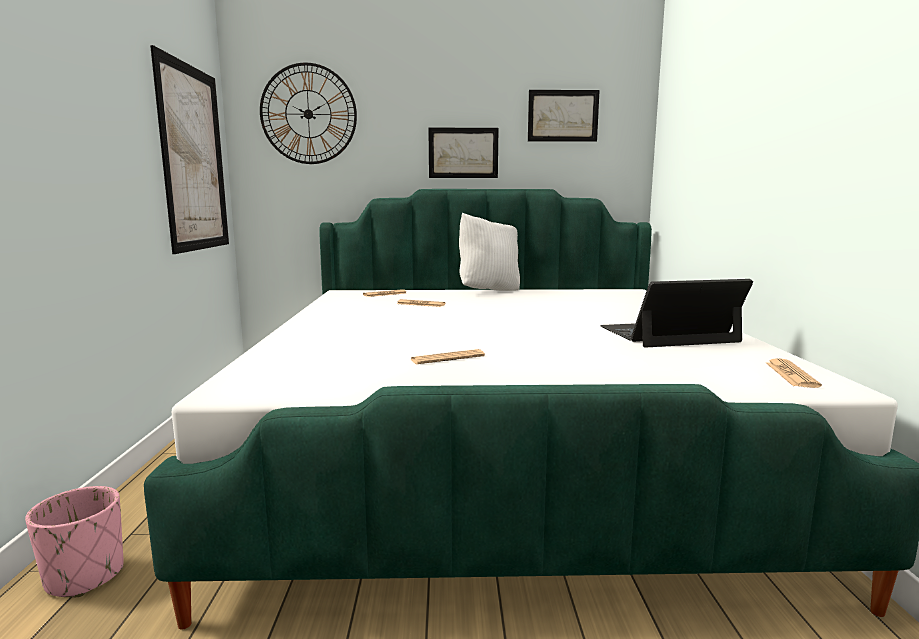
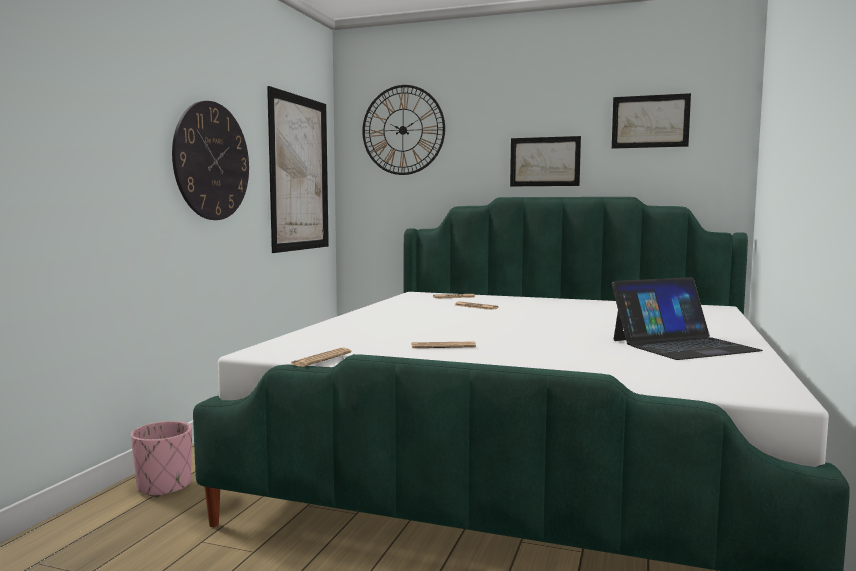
camera: 20 degrees right, 5 degrees down
(92, 136) = (212, 161): none -> wall clock
(489, 291) = (558, 299): white pillow -> none
(668, 334) = (683, 345): laptop -> laptop turned 150 degrees clockwise
(791, 374) = (750, 384): newspaper -> newspaper (321, 358)

